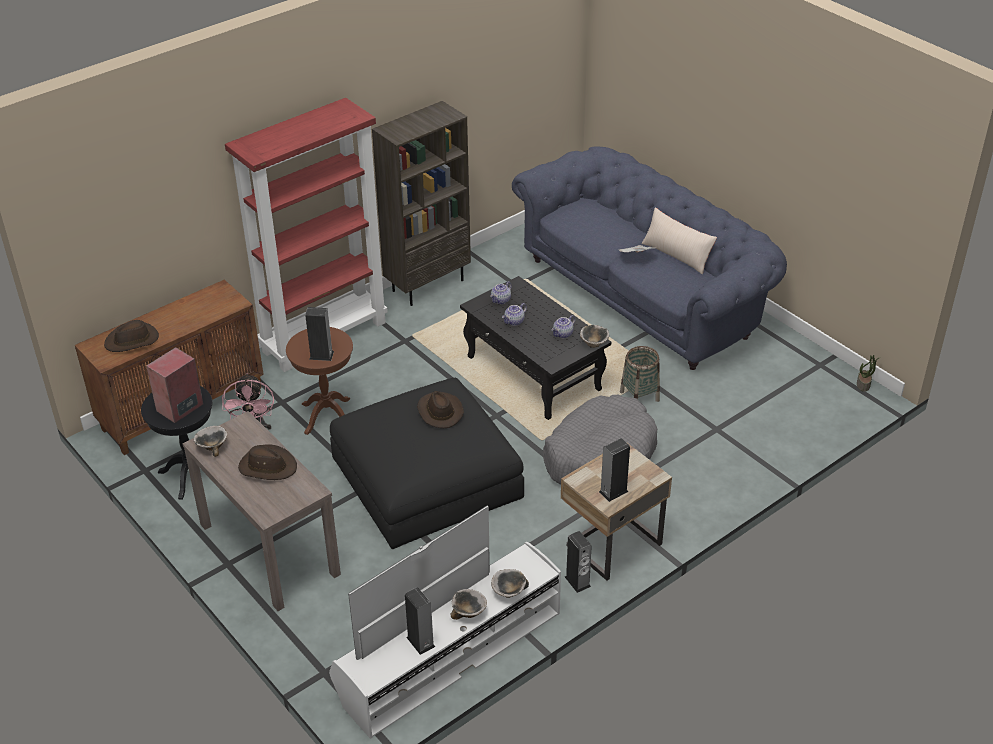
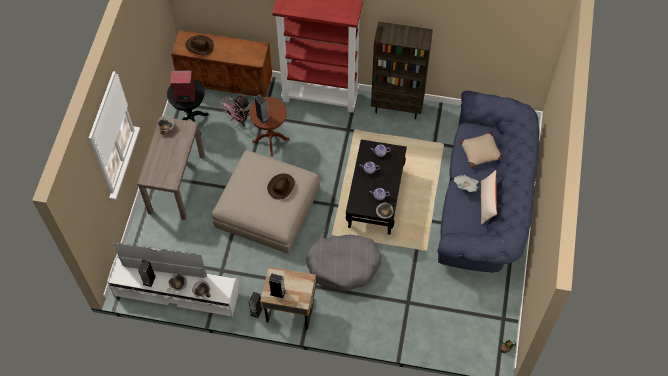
camera: 50 degrees right, 20 degrees up
(267, 466) = (172, 156): brown hat -> none
(426, 477) = (267, 207): black ottoman -> beige ottoman
(602, 223) = (480, 152): none -> beige pillow
(639, 396) = (400, 254): basket -> none

